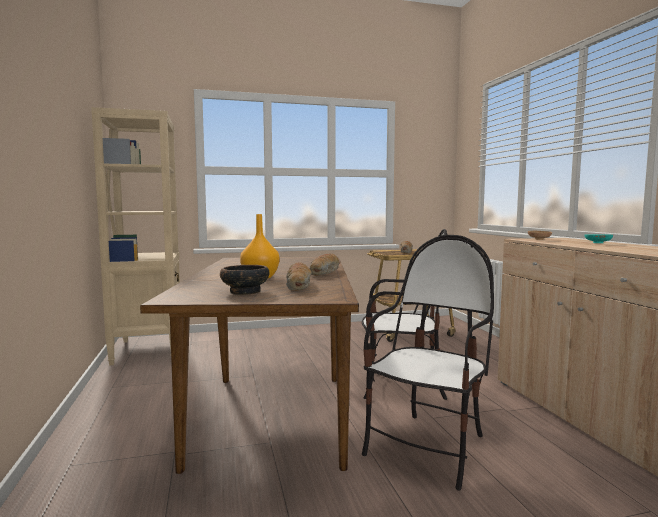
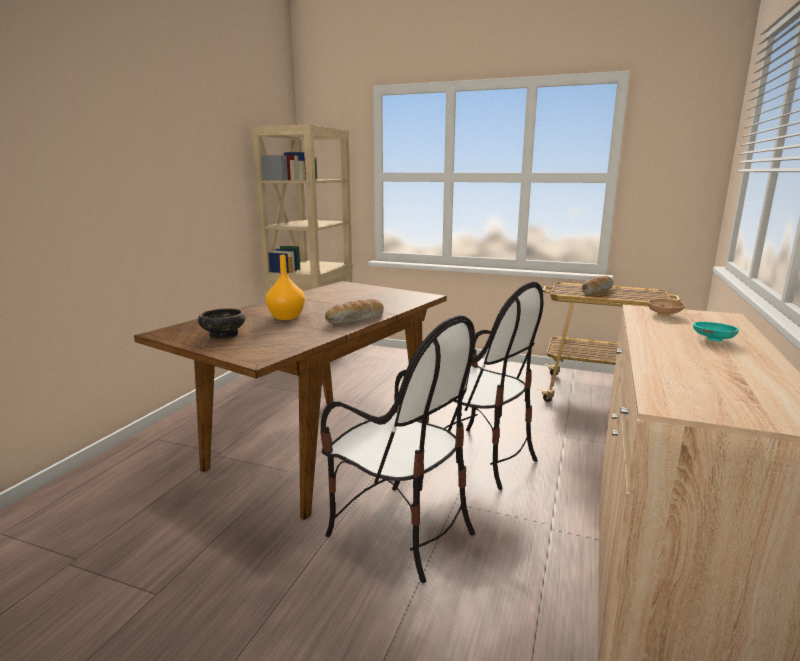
camera: 35 degrees right, 10 degrees up
(299, 286) = (281, 335): bread -> none
(428, 448) = (400, 531): chair -> chair turned 60 degrees clockwise

